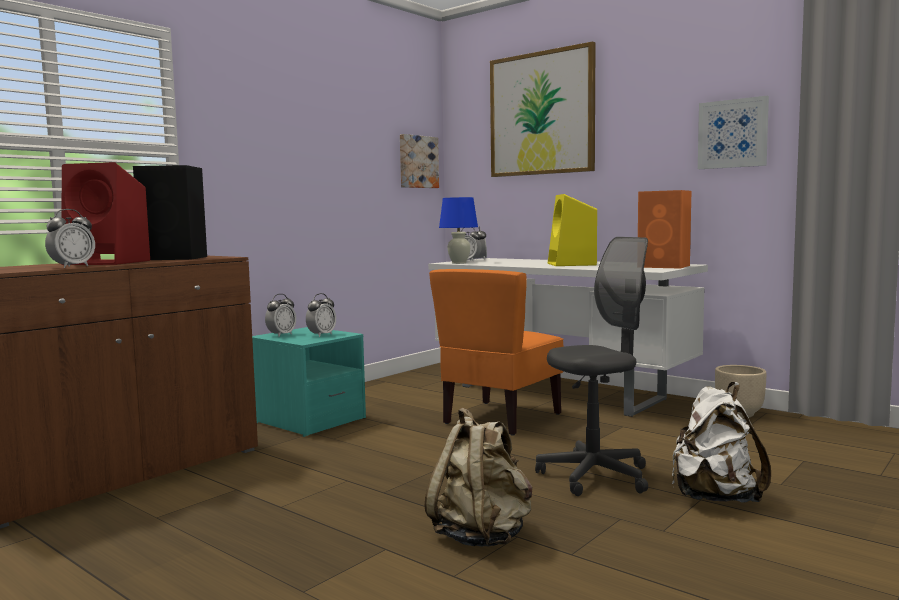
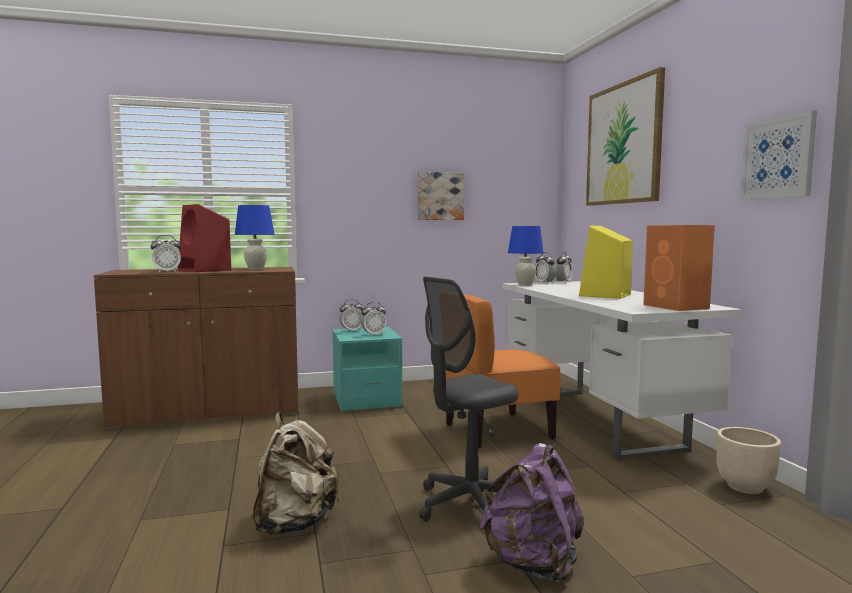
camera: 35 degrees right, 0 degrees up
(176, 258) = (255, 269): black speaker -> blue table lamp
(417, 162) = (528, 192): picture -> picture (440, 196)
(595, 476) = (469, 505): grey office chair -> grey office chair turned 135 degrees clockwise
(715, 498) = (532, 563): white backpack -> purple backpack

